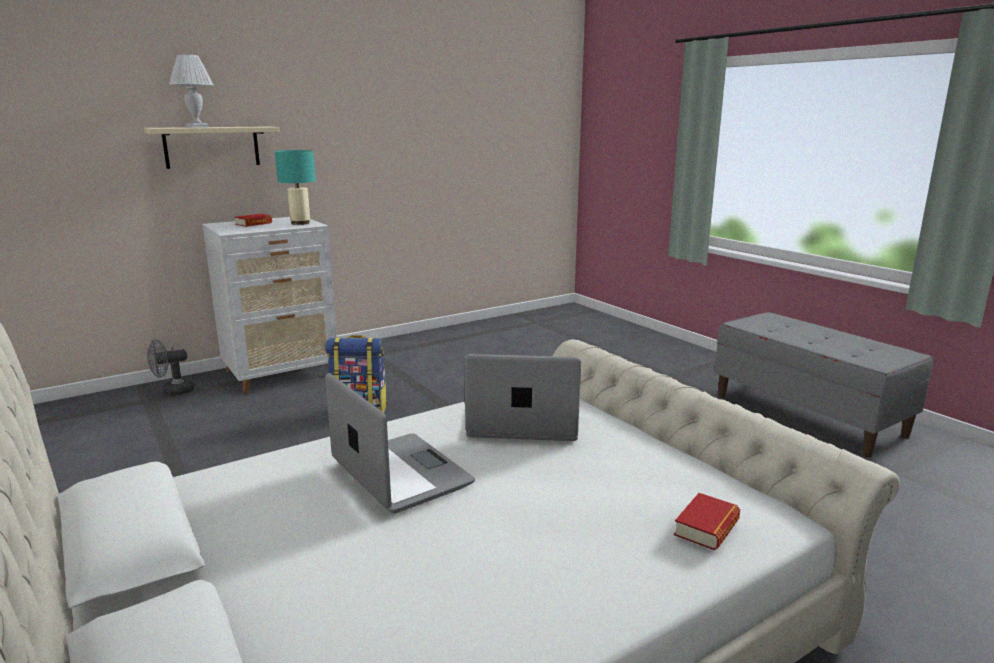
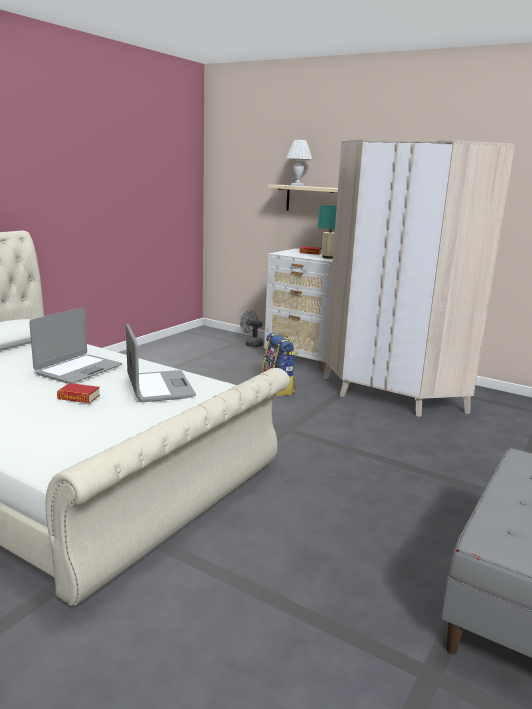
camera: 65 degrees right, 0 degrees up
(435, 357) = (395, 392): none -> beige wardrobe
(706, 528) = (31, 442): book -> book (79, 397)

